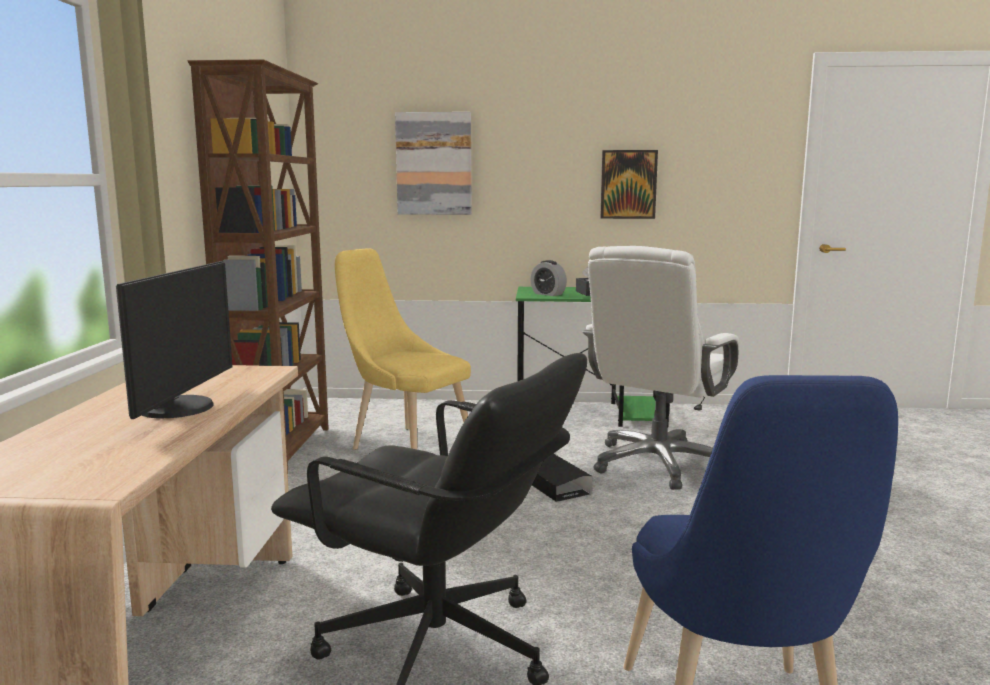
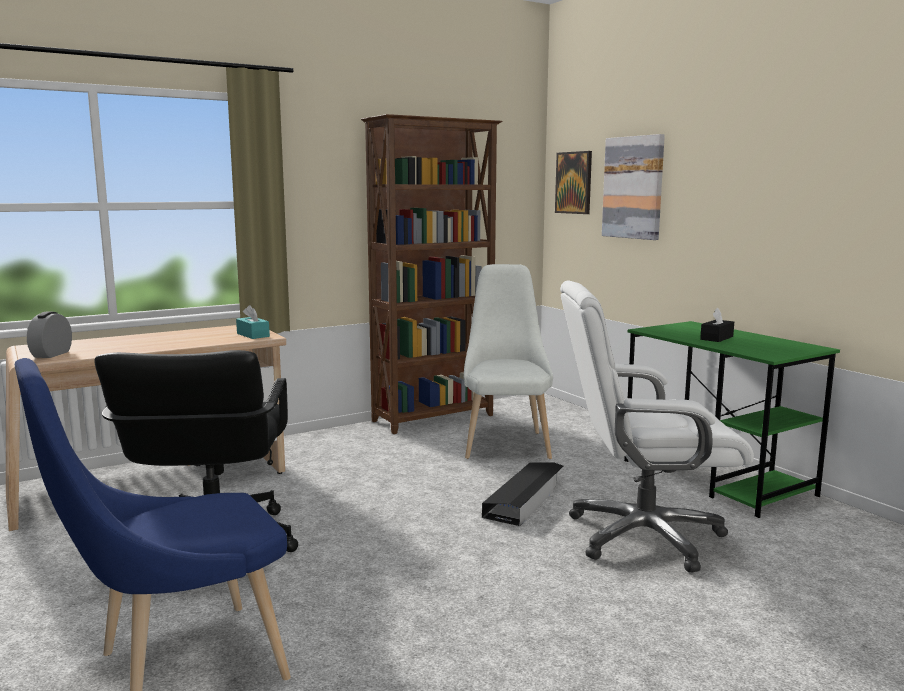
camera: 55 degrees right, 0 degrees up
(181, 408) = (167, 342): monitor -> none
(244, 373) = (253, 335): none -> turquoise tissue box
(406, 445) = (505, 443): yellow chair -> white chair
(548, 294) = (673, 331): alarm clock -> alarm clock (52, 354)
(628, 184) = (809, 214): picture -> picture (574, 182)

